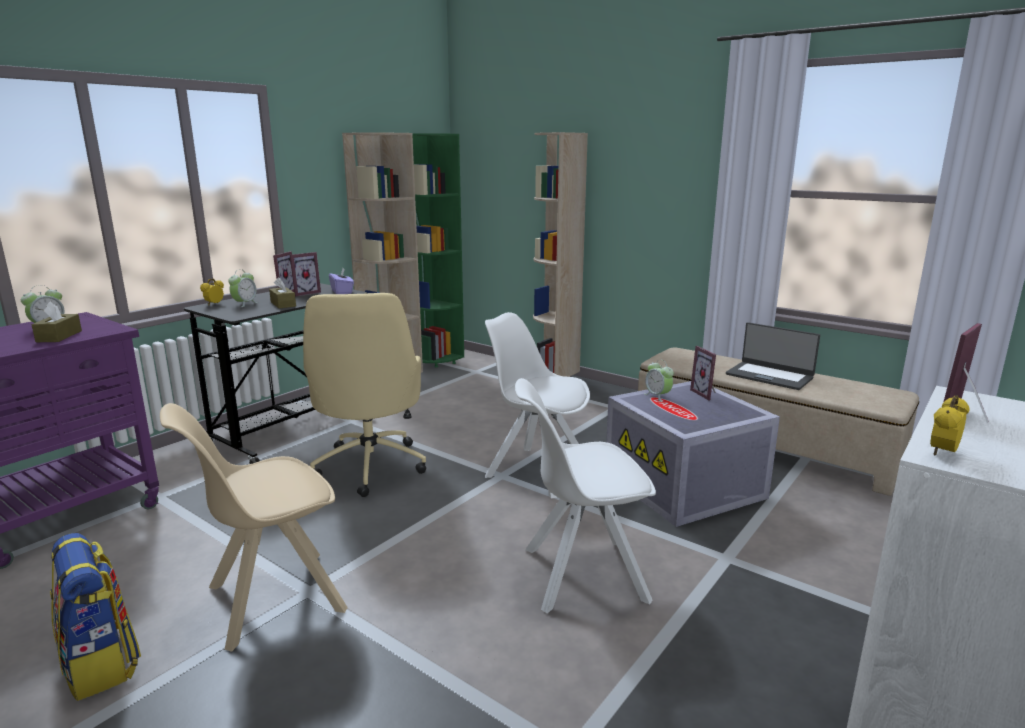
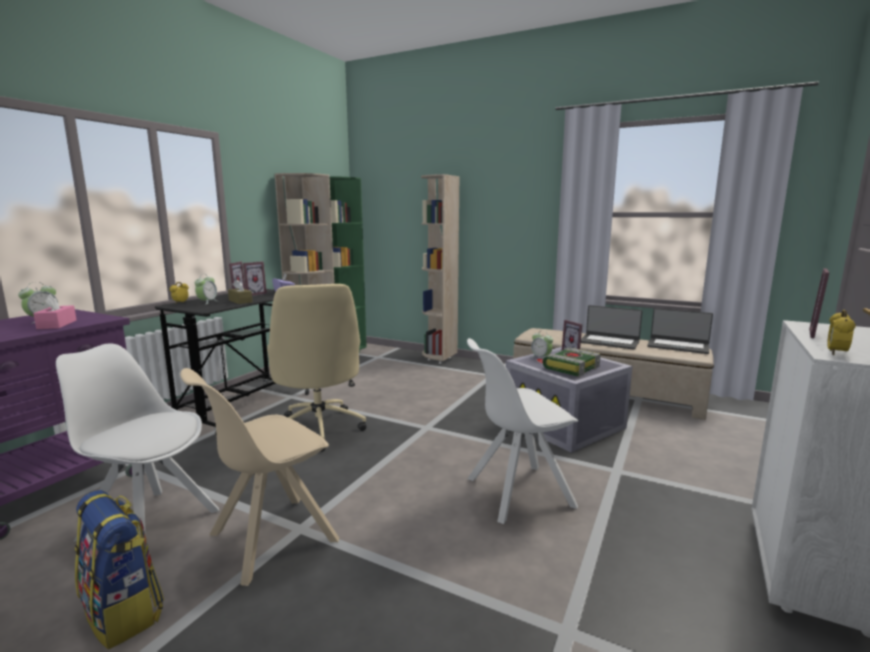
camera: 10 degrees left, 5 degrees down
(59, 336) = (57, 324): brown tissue box -> pink tissue box
(537, 471) = (452, 422): white chair -> white chair (149, 523)
(691, 413) = (571, 367): none -> book
(867, 388) = (678, 346): none -> laptop

